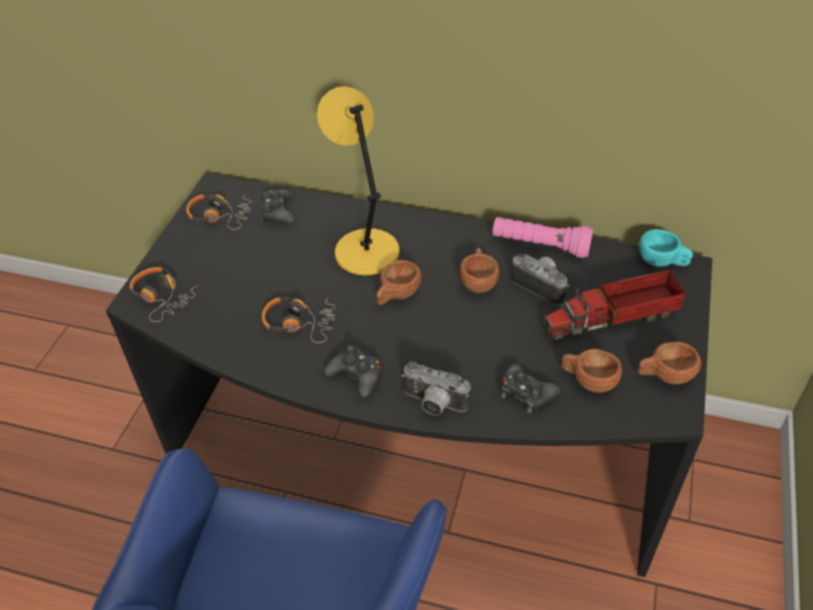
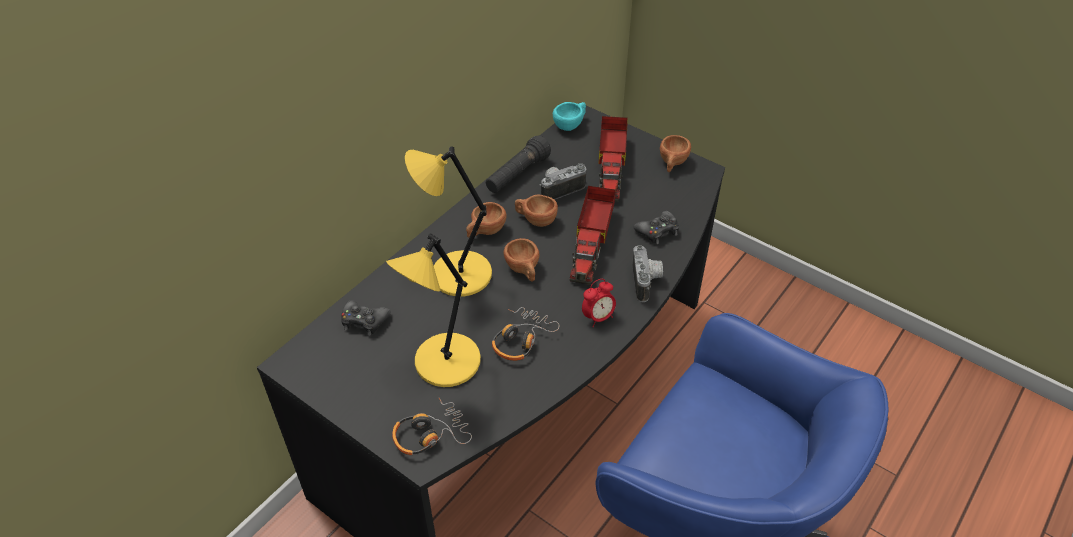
camera: 70 degrees left, 0 degrees up
(220, 215) = (337, 366): headphones -> none
(247, 279) = (444, 363): none -> yellow table lamp
(357, 375) = (598, 317): black game controller -> alarm clock
(433, 404) = (647, 282): camera -> camera turned 45 degrees counterclockwise
(470, 337) = (591, 242): none -> toy truck
(540, 246) = (517, 175): pink flashlight -> black flashlight
(588, 381) = (660, 199): brown cup -> brown cup (485, 231)

